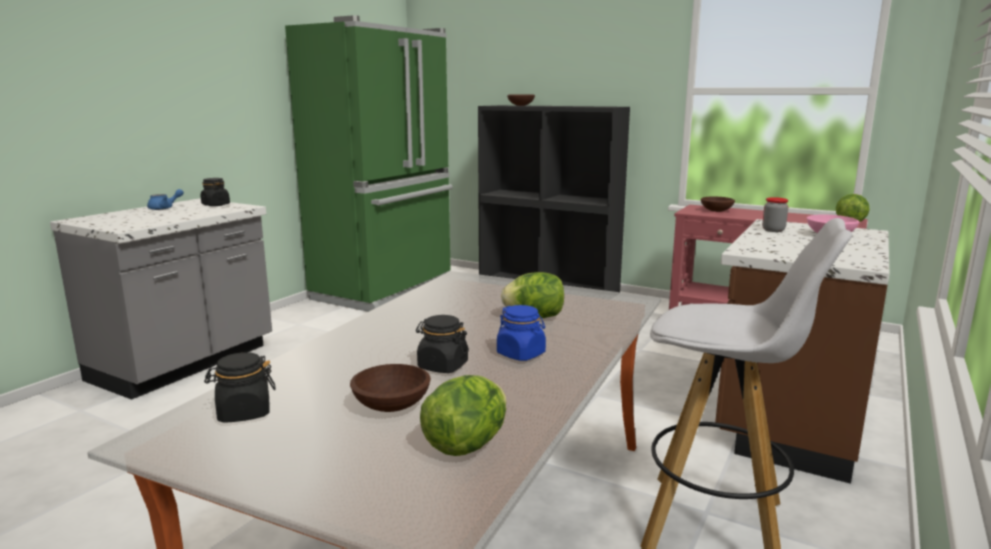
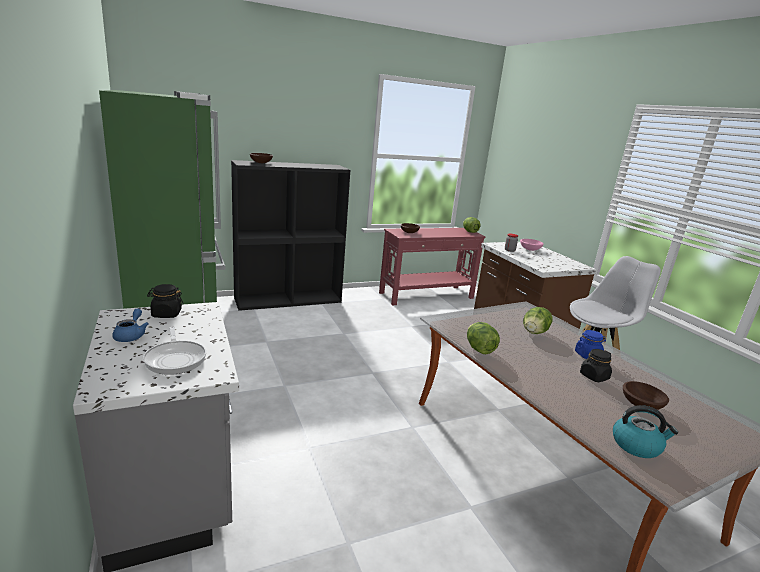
camera: 55 degrees left, 5 degrees up
(138, 219) = (175, 359): none -> frying pan
(244, 412) = (636, 445): black jar -> kettle
(466, 444) = (690, 404): lettuce -> lettuce (479, 349)

